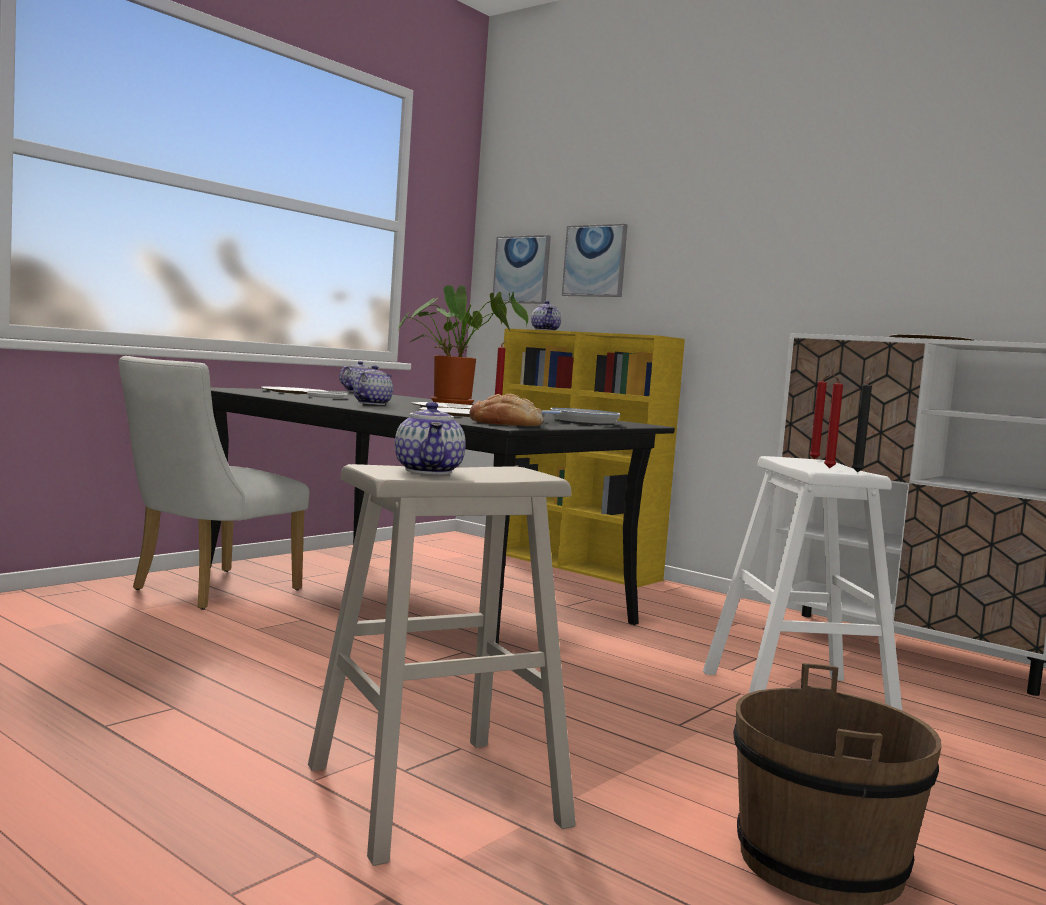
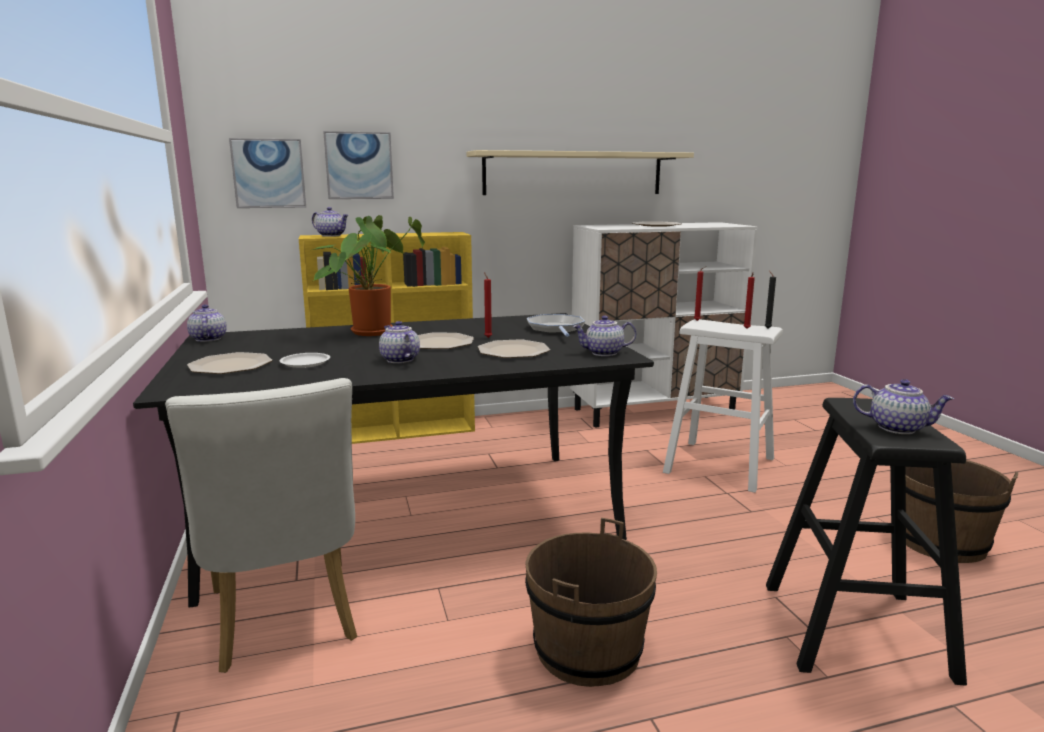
camera: 55 degrees left, 10 degrees up
(259, 676) = (587, 649): none -> brown bucket
(436, 794) = (854, 629): beige stool -> black stool
(506, 424) = (603, 353): bread -> teapot
(839, 267) = (573, 173): none -> beige shelf

